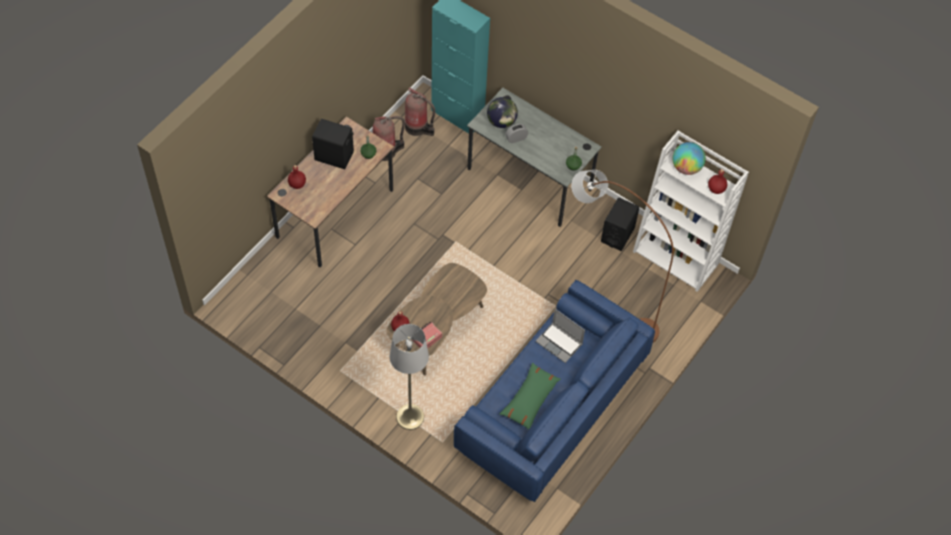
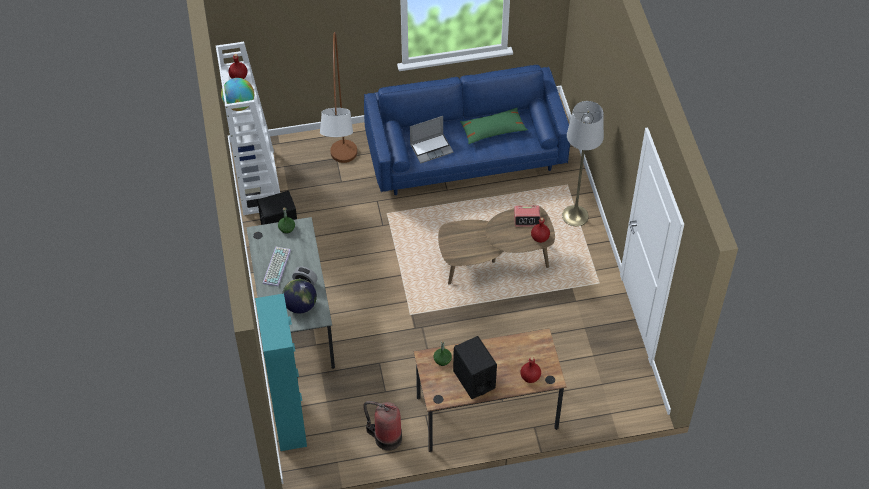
camera: 135 degrees left, 5 degrees down
(418, 127) = (335, 439): fire extinguisher -> none
(548, 135) = (276, 266): none -> keyboard
(560, 343) = (431, 148): laptop -> laptop turned 75 degrees clockwise

